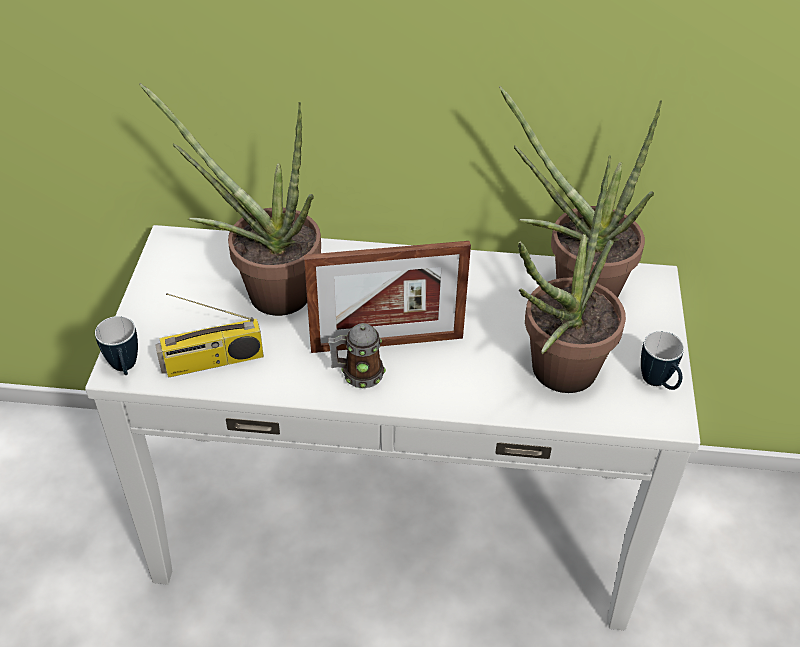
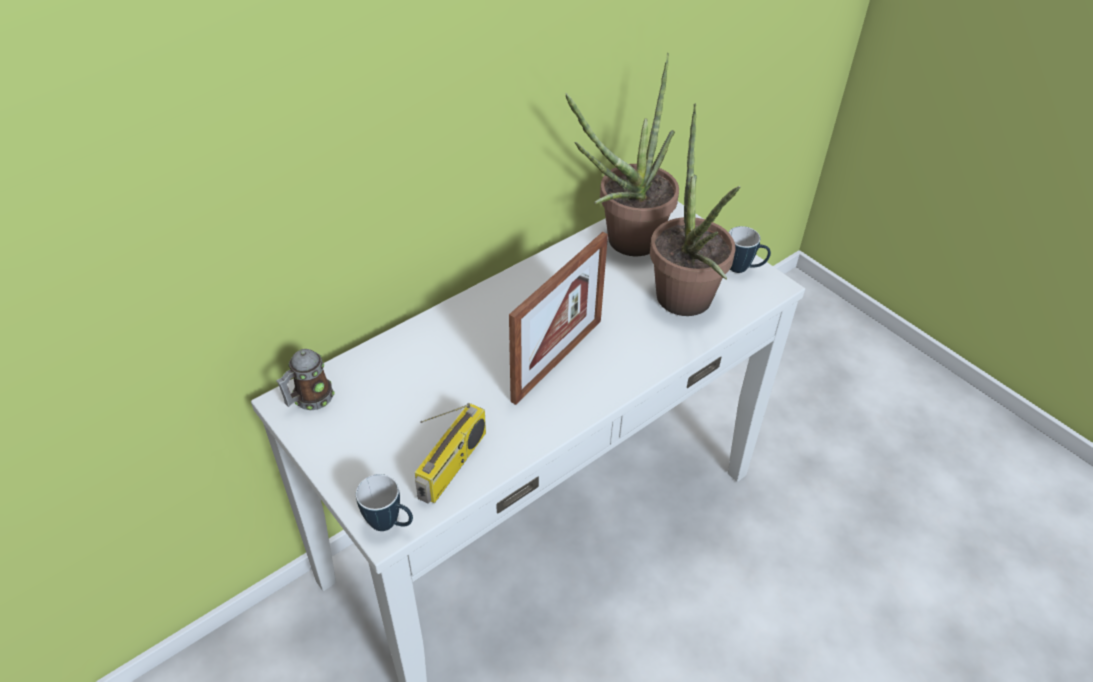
camera: 45 degrees left, 0 degrees up
(266, 292) = (421, 386): potted plant -> none
(357, 374) = (566, 395): mug -> mug (309, 399)

